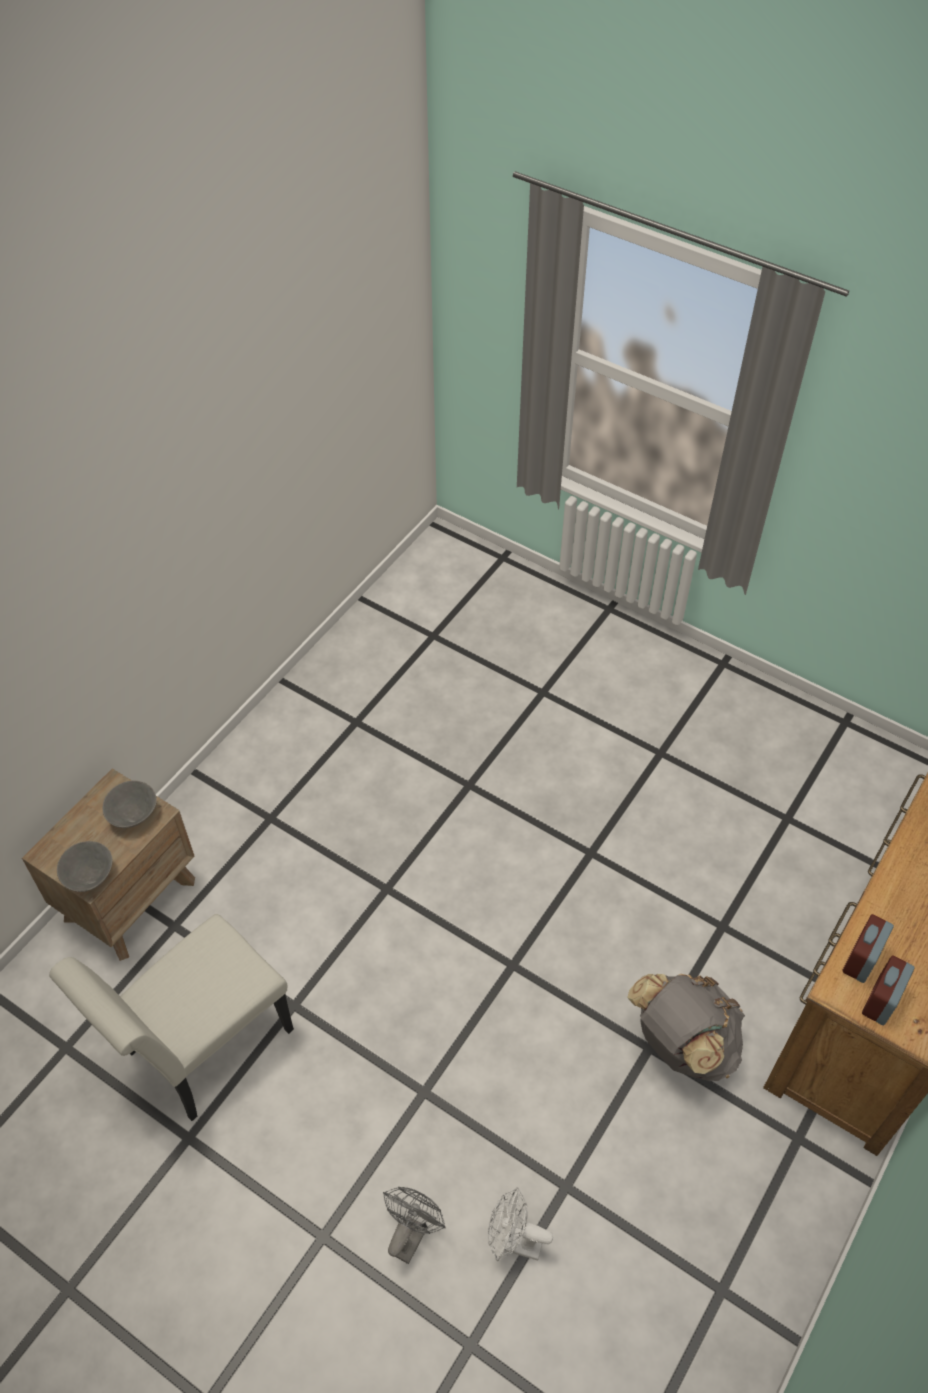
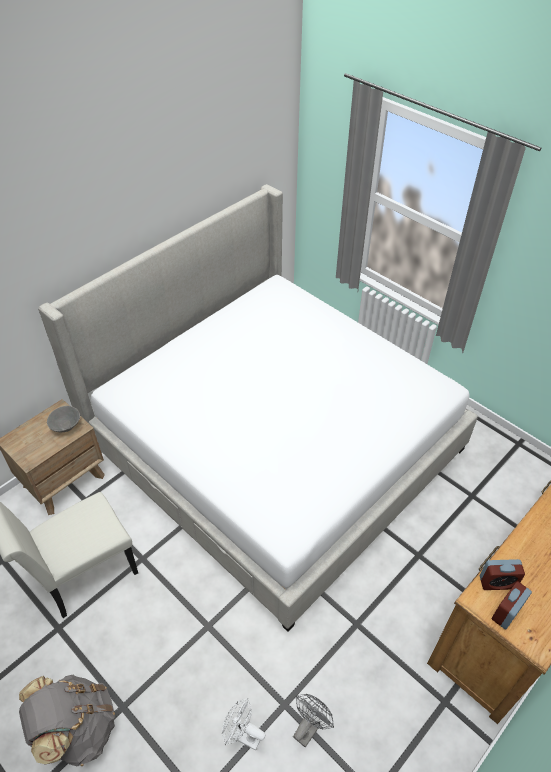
camera: 10 degrees right, 5 degrees down
(89, 877) = (30, 457): grey bowl -> none
(411, 1233) = (178, 715): grey fan -> grey fan (309, 726)
(464, 785) = (275, 446): none -> bed
(681, 1043) = (378, 624): grey backpack -> grey backpack (77, 728)
(861, 959) = (497, 582): alarm clock -> alarm clock turned 135 degrees counterclockwise

